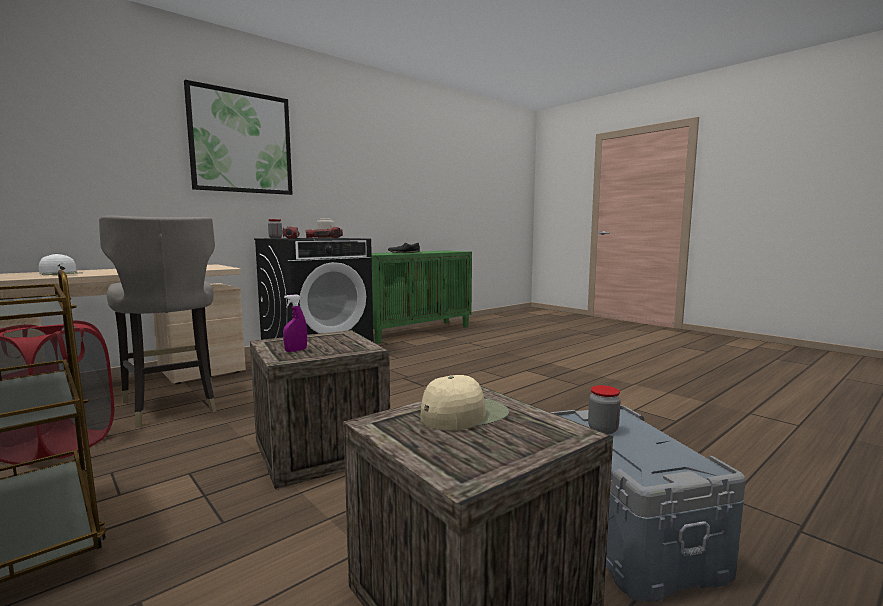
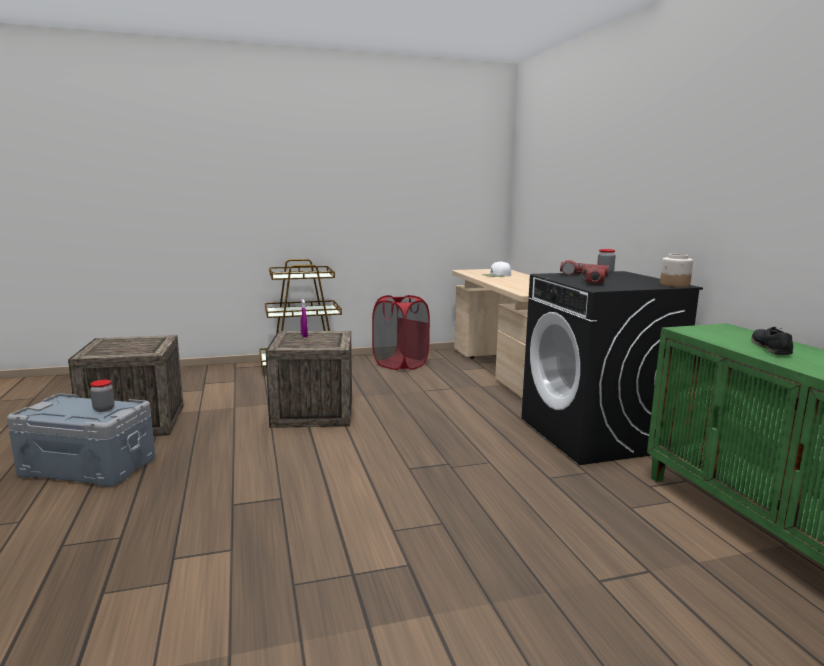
camera: 115 degrees right, 5 degrees up
(172, 406) = (446, 381): grey stool -> none
(241, 142) = (633, 151): picture -> none
(464, 414) = (140, 347): beige cap -> none

